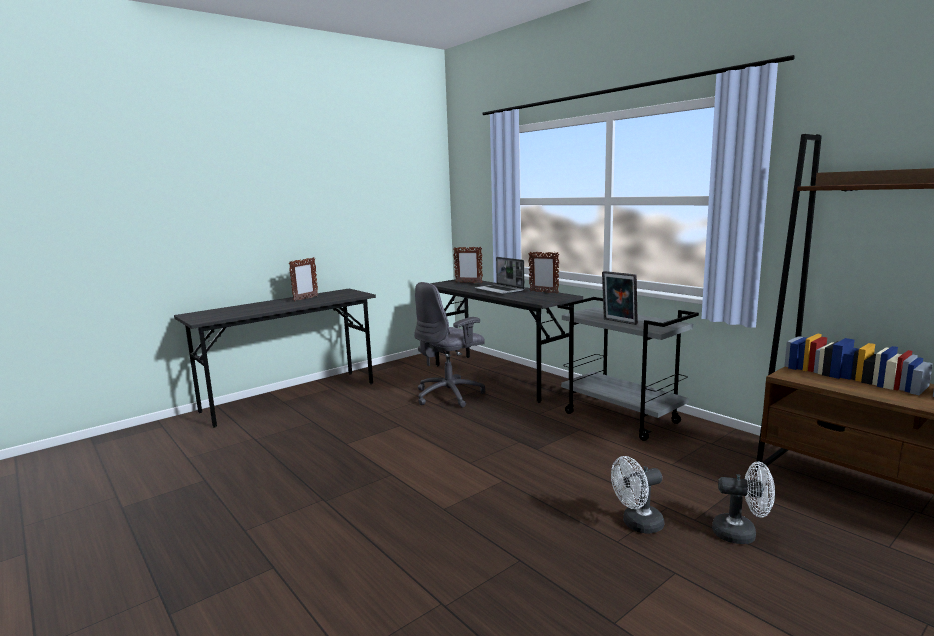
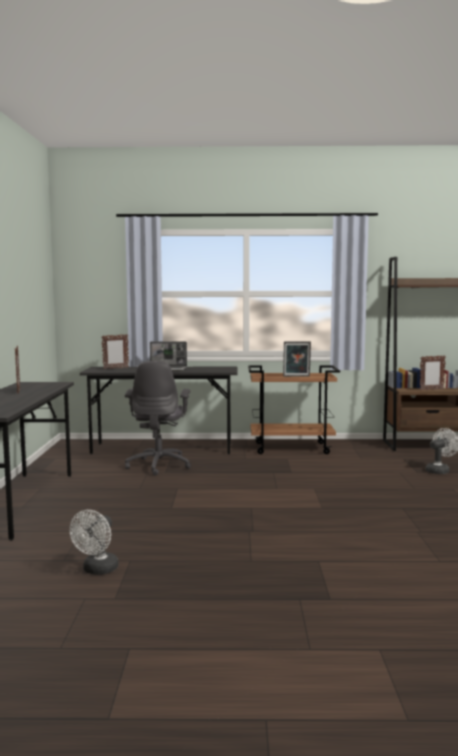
camera: 50 degrees left, 5 degrees down
(543, 292) = (203, 367): picture frame -> picture frame (431, 390)
(622, 418) = (292, 448): grey cart -> brown cart
(637, 525) = (406, 481): white fan -> white fan (97, 570)

